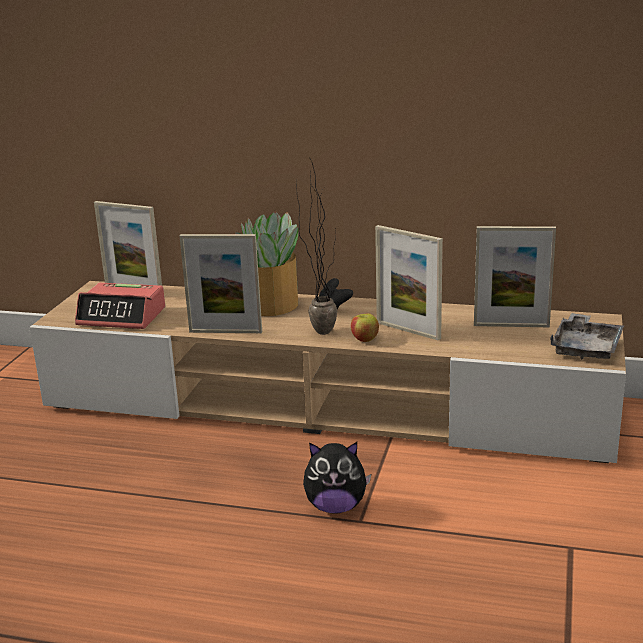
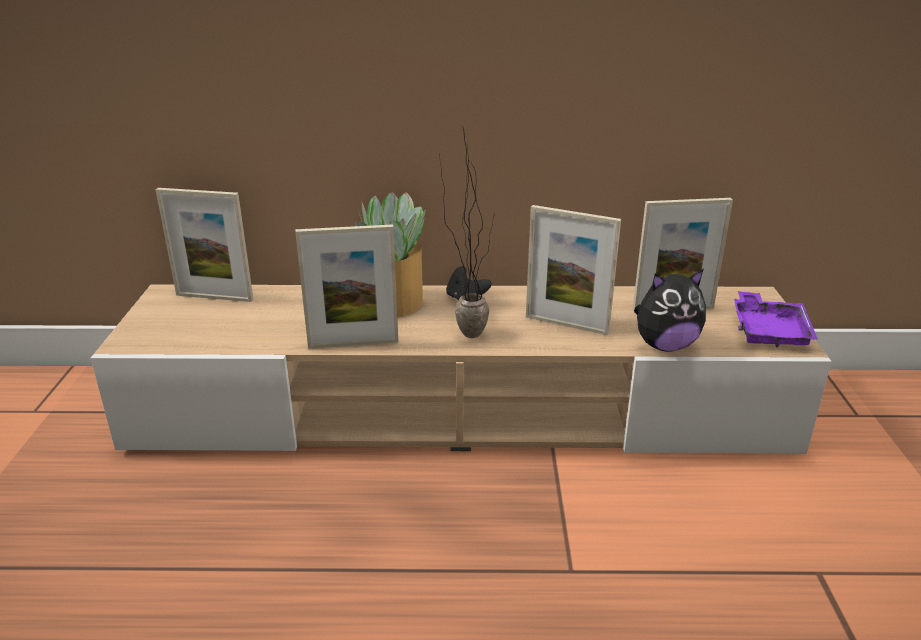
camera: 15 degrees left, 5 degrees up
(122, 316) = (212, 332): alarm clock -> none
(336, 507) = (534, 553): plush toy -> plush toy (665, 345)
(364, 339) = (524, 341): apple -> none
(586, 348) = (768, 331): grey tray -> purple tray

